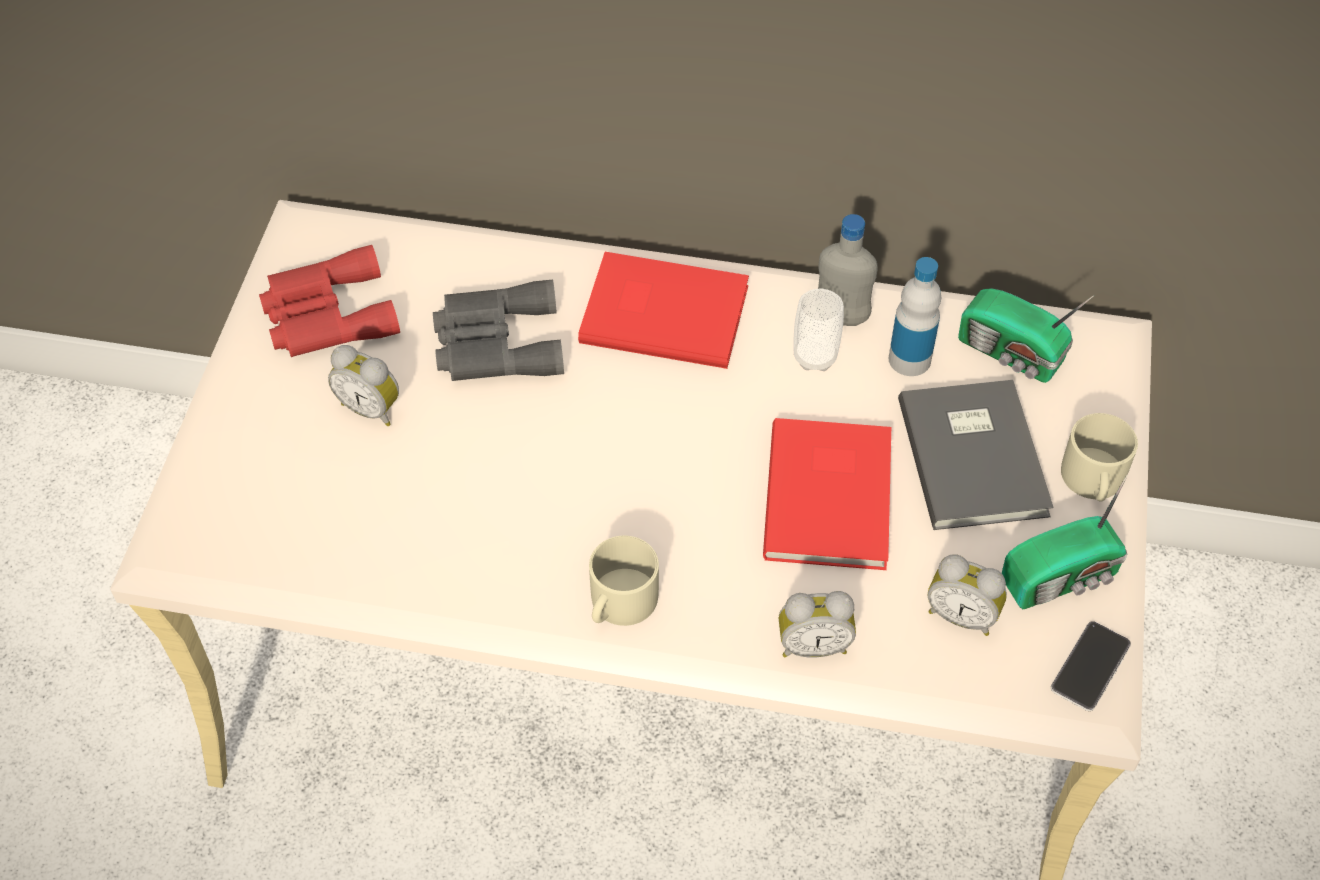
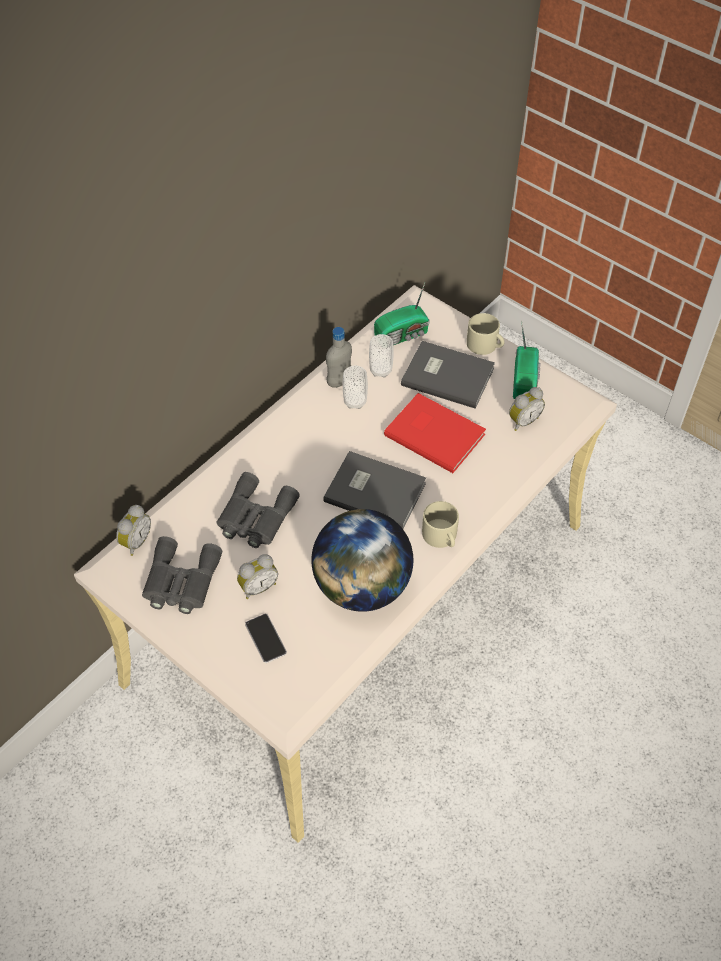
camera: 60 degrees left, 0 degrees up
(325, 315) = (180, 582): red binoculars -> grey binoculars
(451, 538) = (362, 586): none -> globe
(651, 467) = (374, 490): none -> grey book
(663, 311) = (286, 443): red book -> none
(813, 644) = (506, 477): alarm clock -> alarm clock (135, 541)
(909, 359) = (380, 370): bottle -> cup
(1090, 667) = (572, 394): phone -> phone (266, 638)

